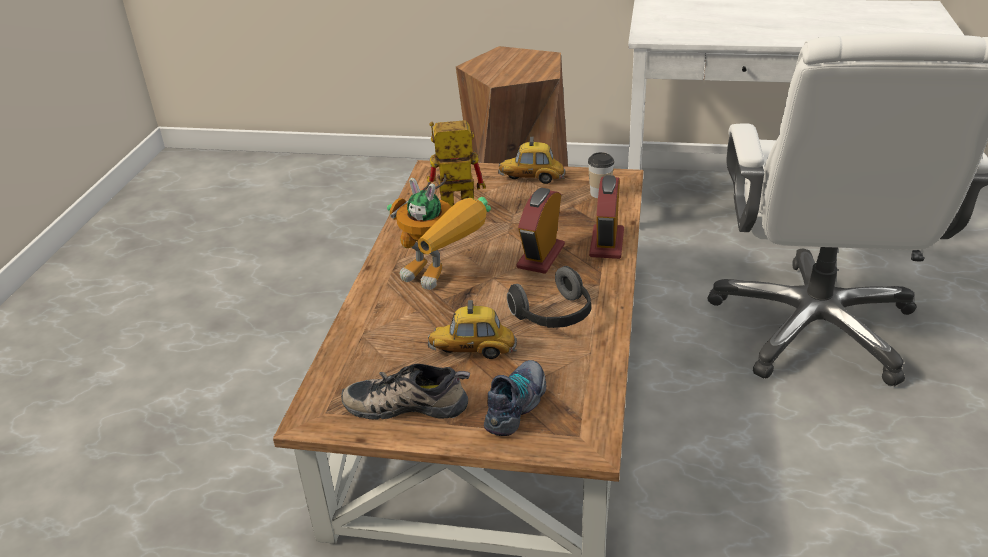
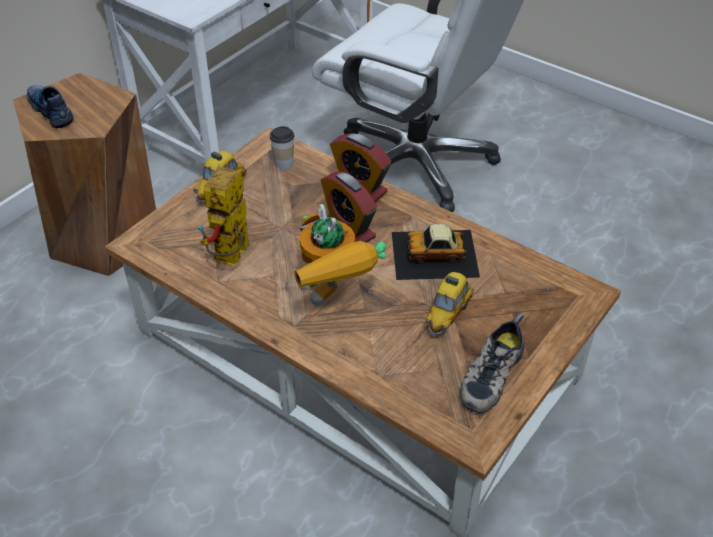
camera: 65 degrees left, 10 degrees up
(442, 278) = (333, 298): toy robot -> toy robot turned 90 degrees clockwise
(517, 404) = (527, 313): shoe -> shoe (52, 110)
(554, 316) = (435, 254): headphones -> toy car

